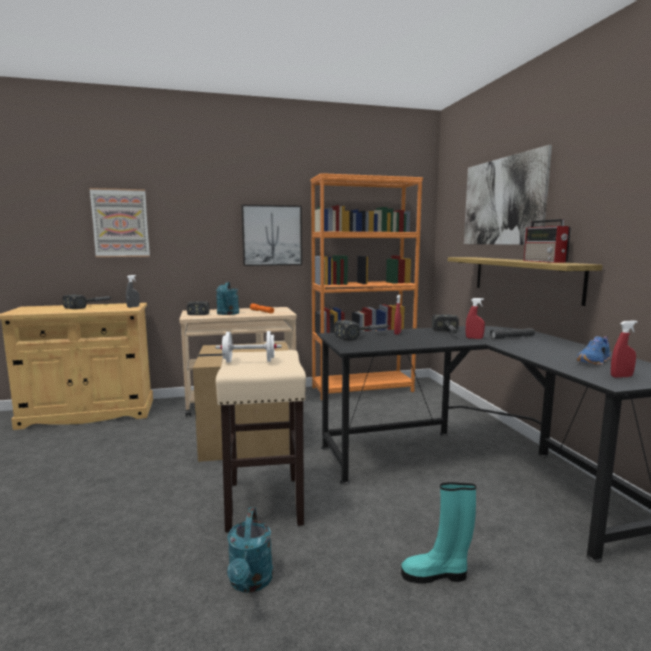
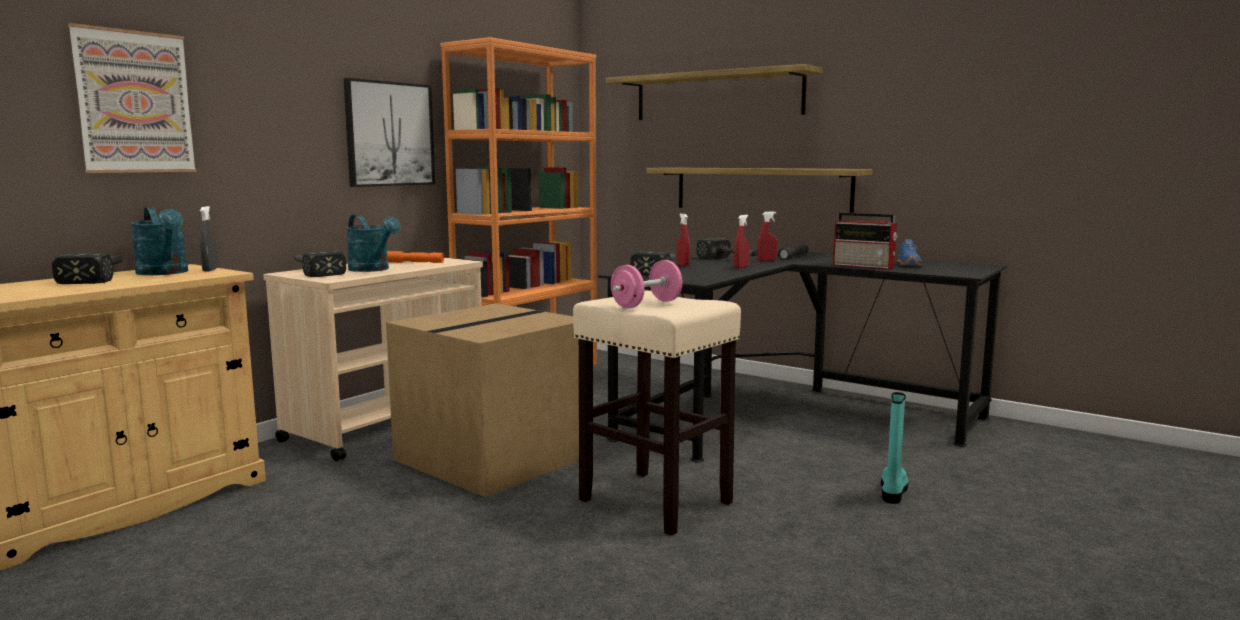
camera: 40 degrees left, 0 degrees up
(249, 361) = (646, 304): white dumbbell -> pink dumbbell
(250, 582) = (777, 554): turquoise watering can -> turquoise watering can (165, 273)
(436, 575) = (893, 491): turquoise boot -> turquoise boot turned 150 degrees clockwise
(502, 201) = (717, 96): picture -> shelf
(545, 261) = (803, 168): radio -> radio (865, 266)
(621, 376) = (955, 270): red spray bottle -> red spray bottle (741, 267)

